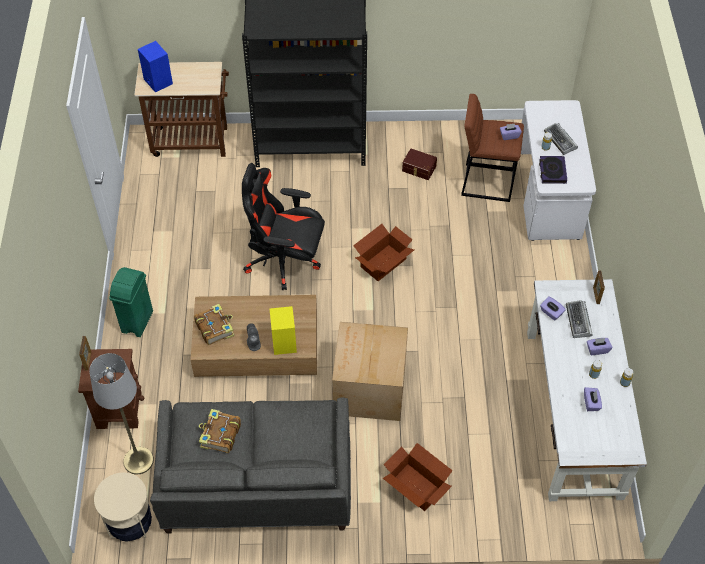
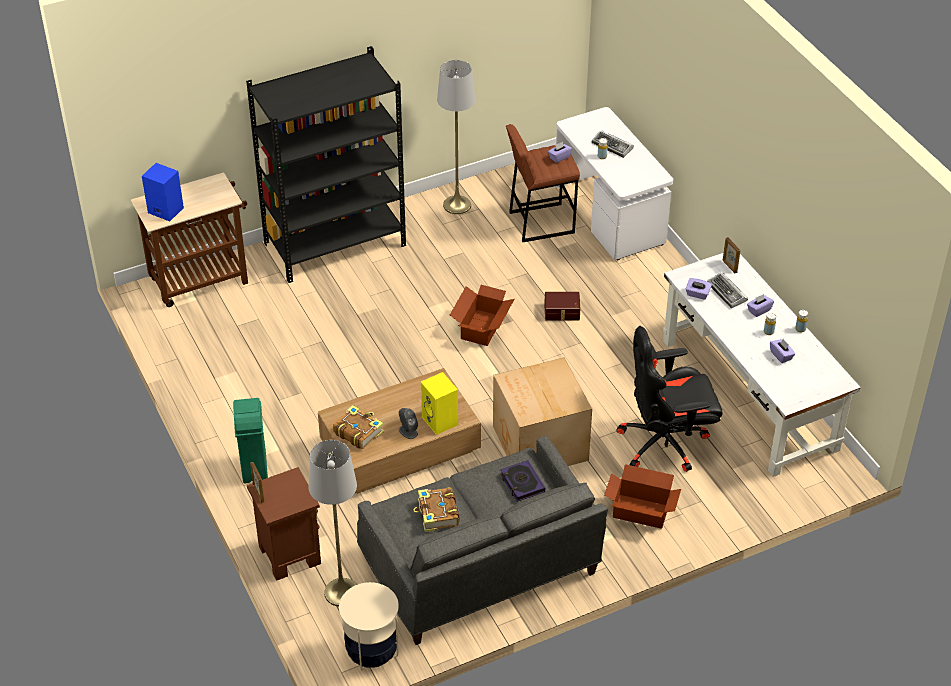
camera: 25 degrees left, 10 degrees down
(287, 262) = (381, 360): black office chair -> black office chair (669, 442)
(418, 169) = (464, 232): brown storage box -> brown storage box (562, 312)
(427, 142) = (457, 205): none -> grey floor lamp
(552, 171) = (622, 175): book -> book (522, 483)

